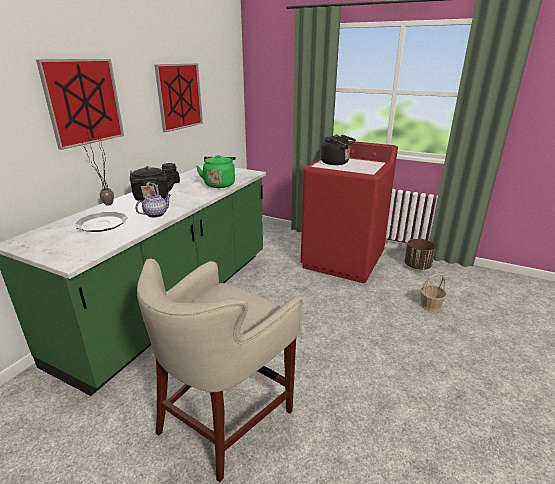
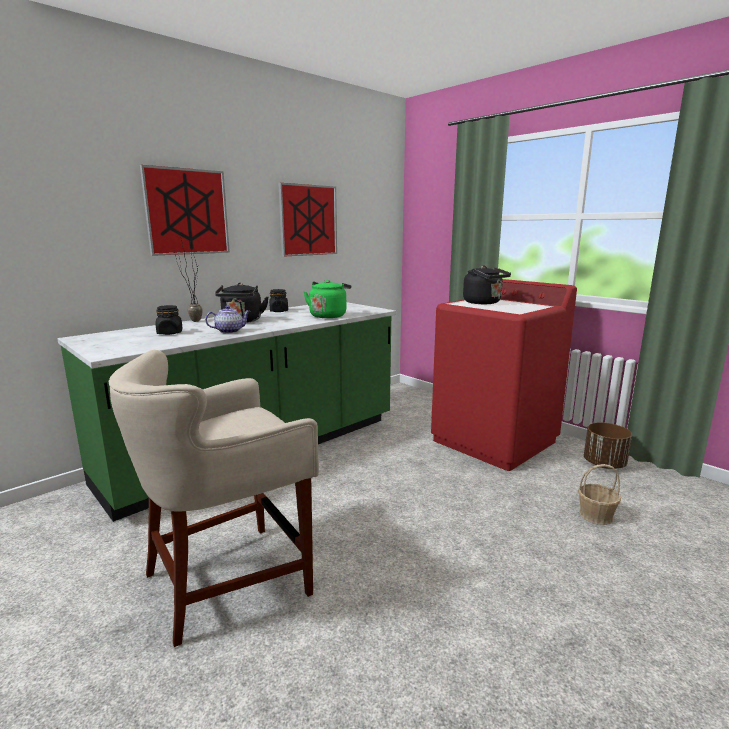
camera: 20 degrees right, 10 degrees down
(102, 224) = (170, 333): plate -> black jar

